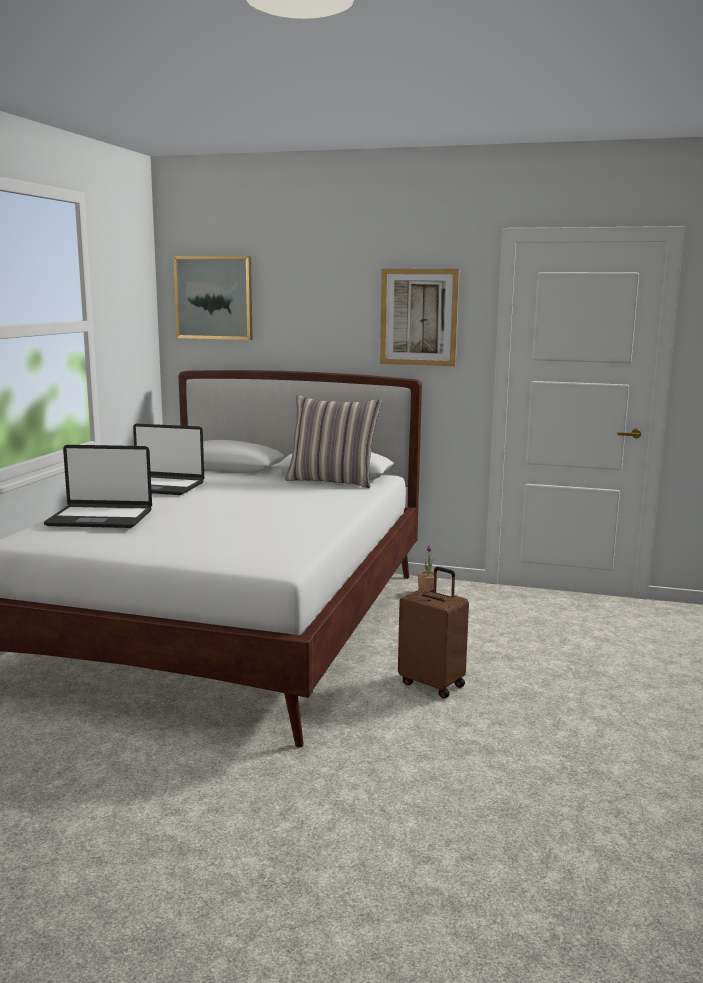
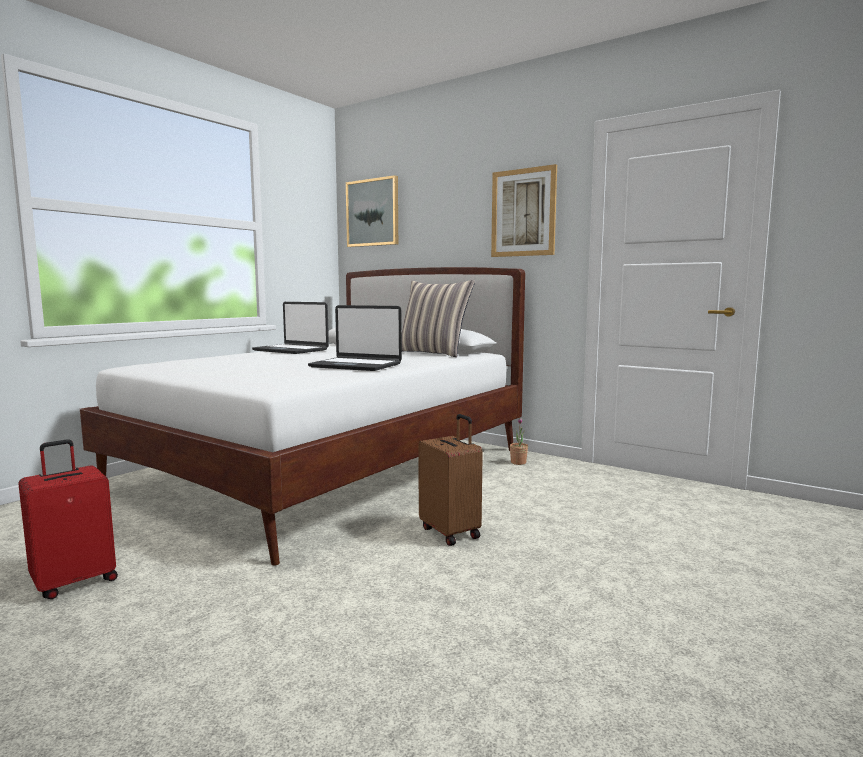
camera: 20 degrees right, 5 degrees down
(100, 518) = (205, 359): laptop -> laptop (356, 365)
(113, 803) = (75, 582): none -> red suitcase

